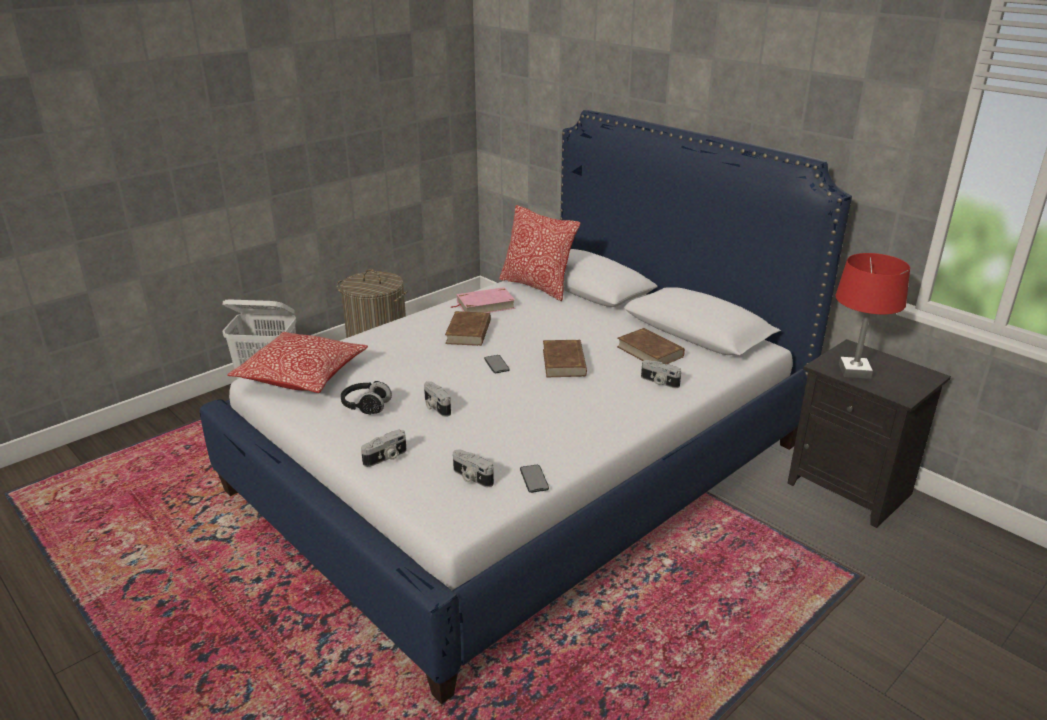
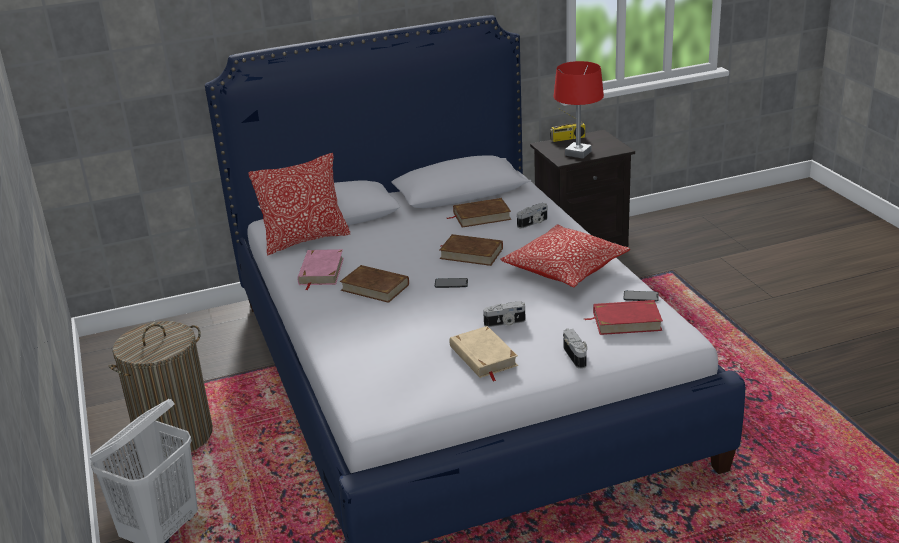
camera: 65 degrees left, 0 degrees up
(302, 376) = (390, 389): pillow -> pillow (565, 269)
(366, 407) = (483, 357): black headphones -> beige book
(471, 477) = (626, 321): camera -> red book
(888, 357) = (567, 138): none -> radio

